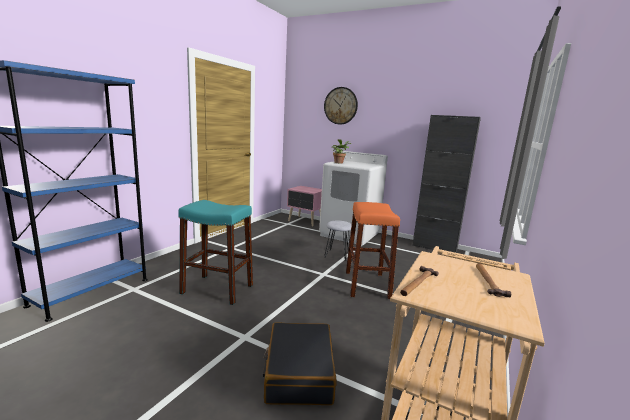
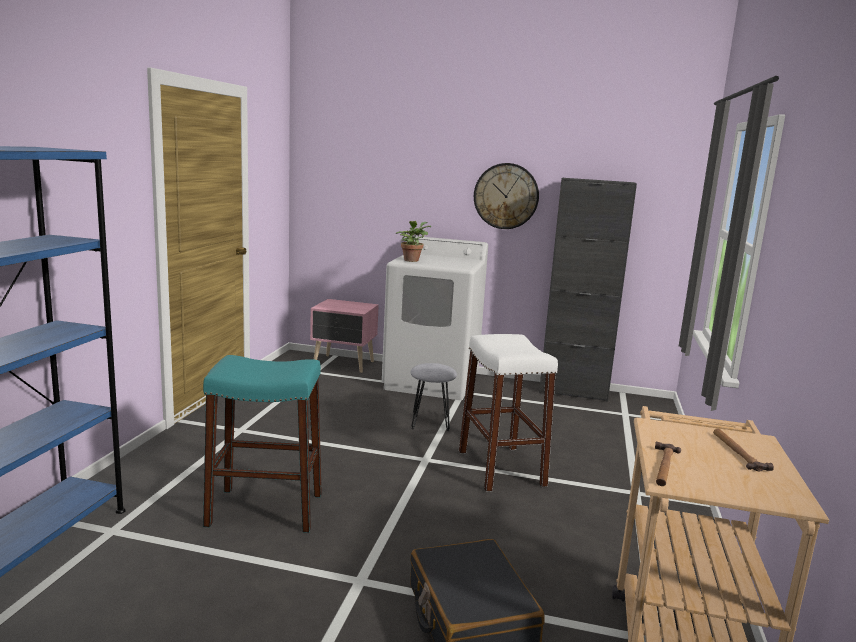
camera: 15 degrees left, 0 degrees up
(340, 106) = (400, 156): wall clock -> wall clock (506, 196)
(367, 284) = (501, 468): orange stool -> white stool

